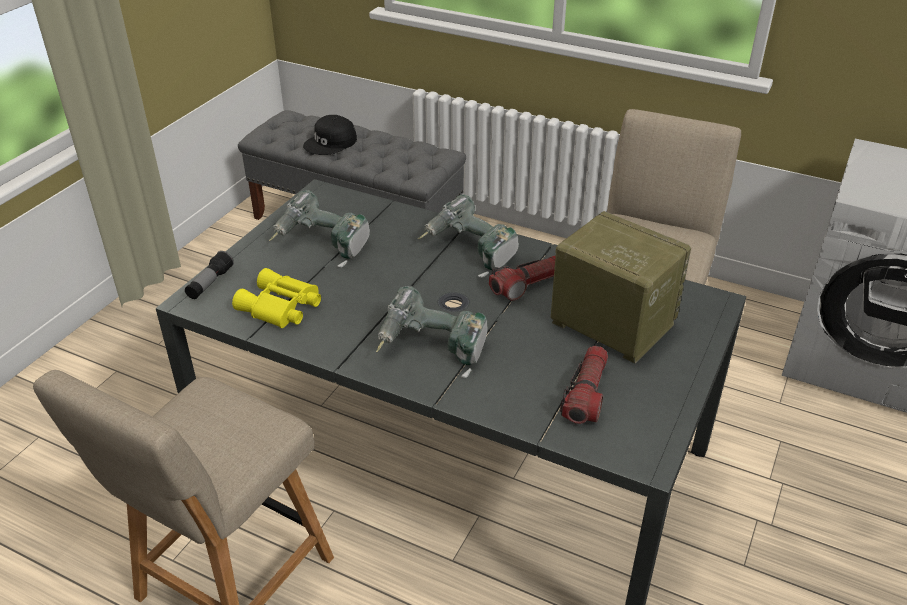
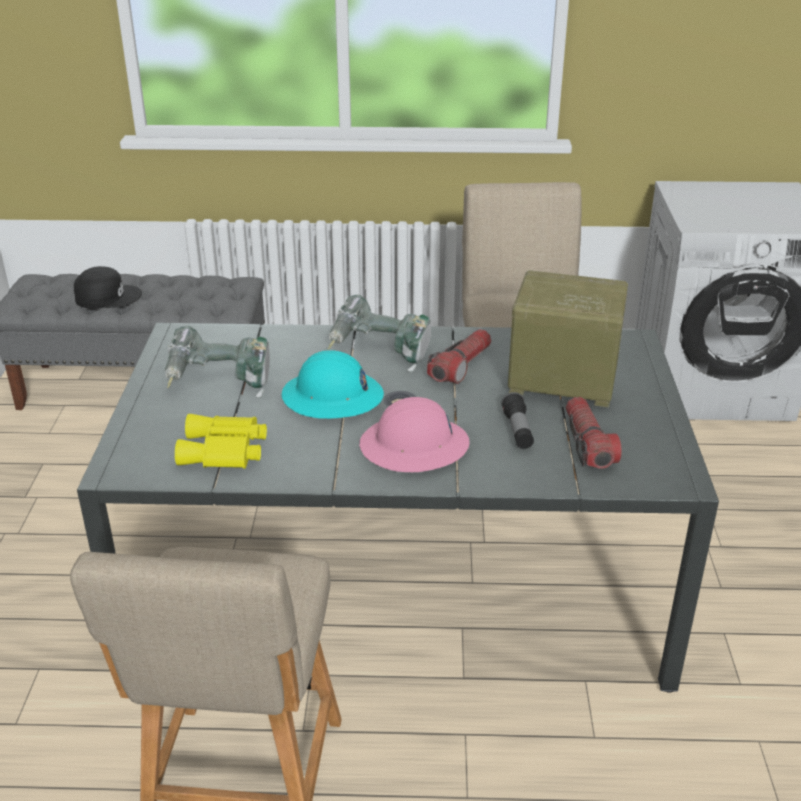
camera: 25 degrees left, 5 degrees down
(210, 283) = (122, 449): flashlight -> flashlight (517, 430)
(331, 143) = (107, 296): black cap -> black cap turned 120 degrees counterclockwise
(398, 283) = (332, 397): none -> turquoise hard hat
(431, 349) = (414, 446): power drill -> pink hard hat

